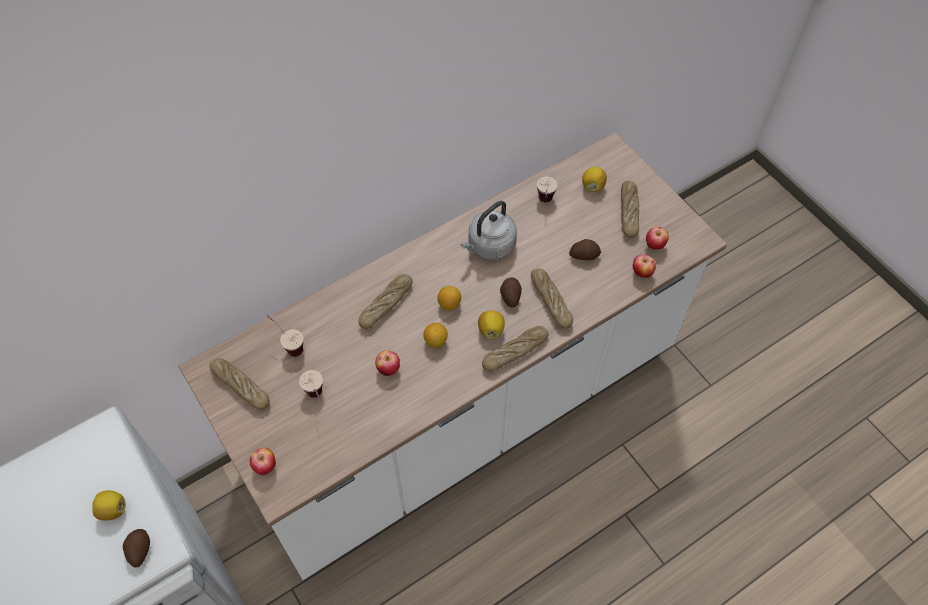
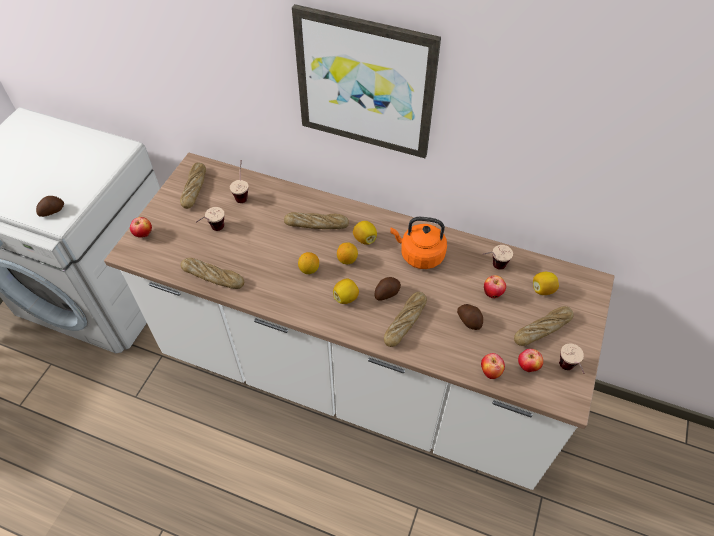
camera: 55 degrees right, 5 degrees down
(112, 509) = (72, 183): lemon -> lemon (365, 239)
(370, 138) = (365, 83): none -> picture
(388, 369) = (264, 256): apple -> apple (492, 293)
(489, 246) = (419, 255): grey kettle -> orange kettle
(515, 351) = (339, 323): bread -> bread (213, 277)
(677, 223) = (568, 372): none -> cup

